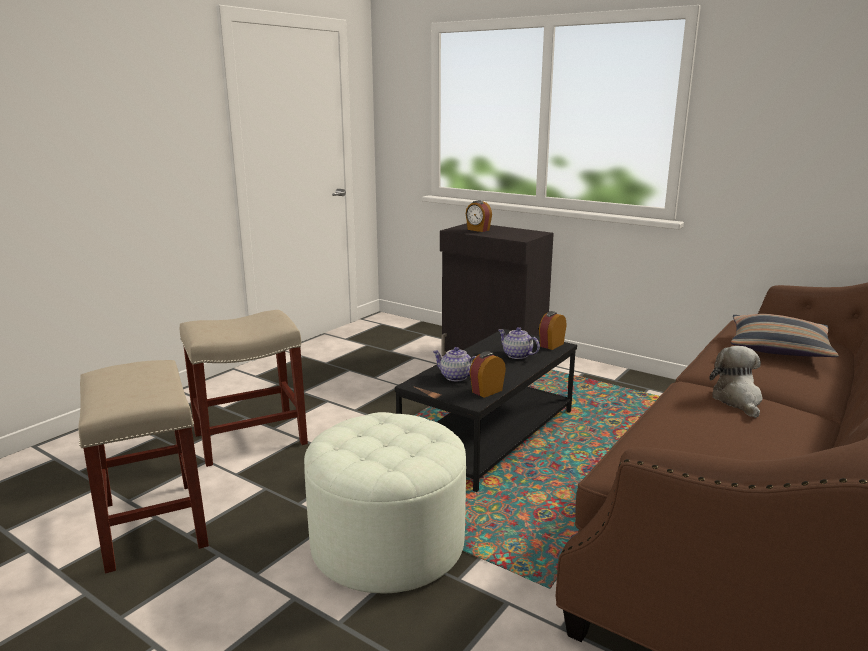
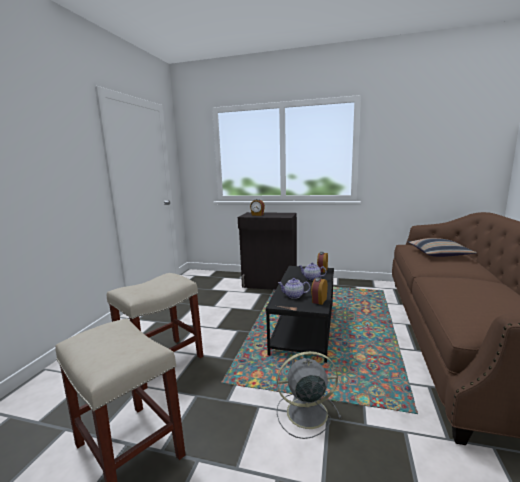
camera: 20 degrees left, 5 degrees down
(387, 544) = (305, 413): white ottoman -> grey fan
(738, 400) = (461, 281): plush toy -> none

